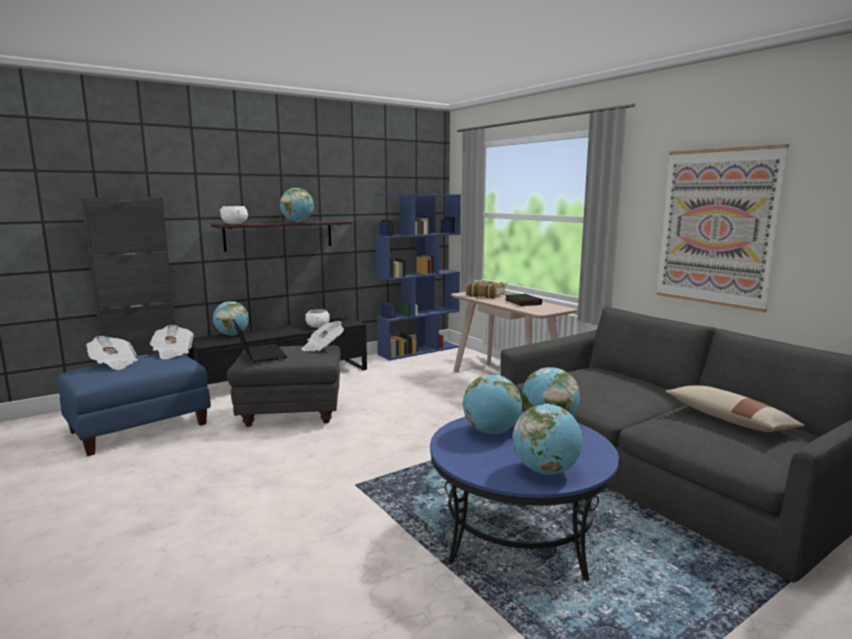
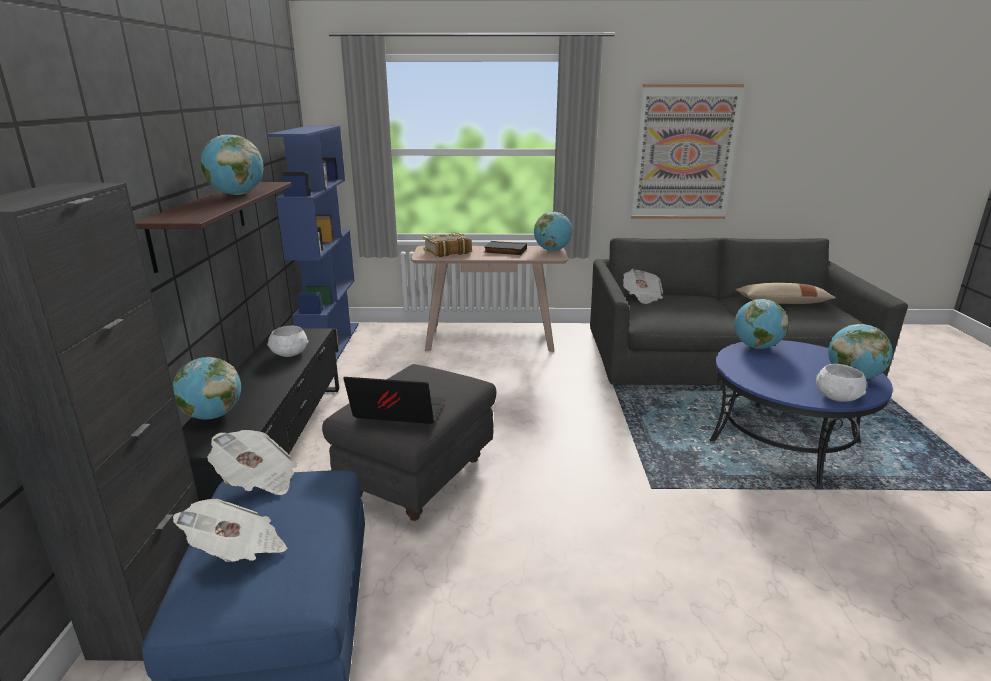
camera: 55 degrees left, 10 degrees up
(235, 224) = (187, 215): white bowl -> white bowl (836, 397)
(322, 347) = (426, 371): newspaper -> newspaper (642, 297)
(491, 432) = (764, 371): globe -> globe (552, 250)

